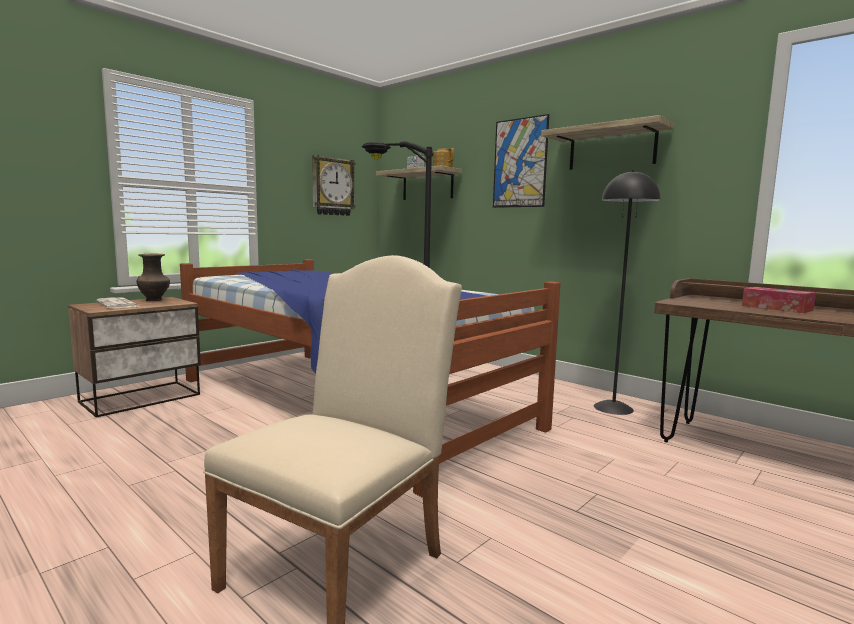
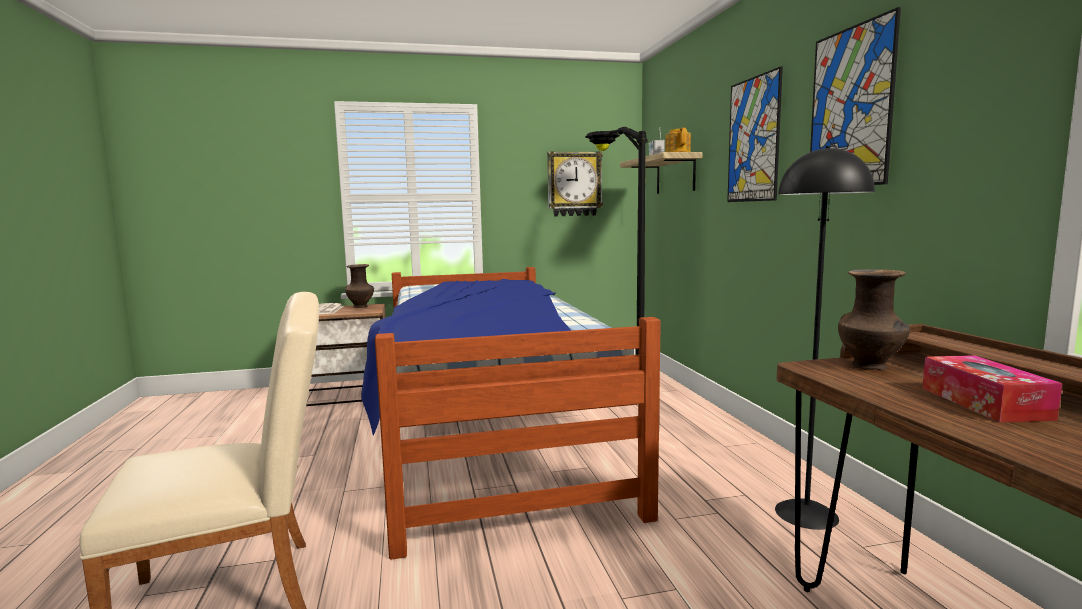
camera: 35 degrees right, 0 degrees up
(611, 148) = (850, 108): shelf -> picture
(696, 300) = (871, 367): none -> brown vase

